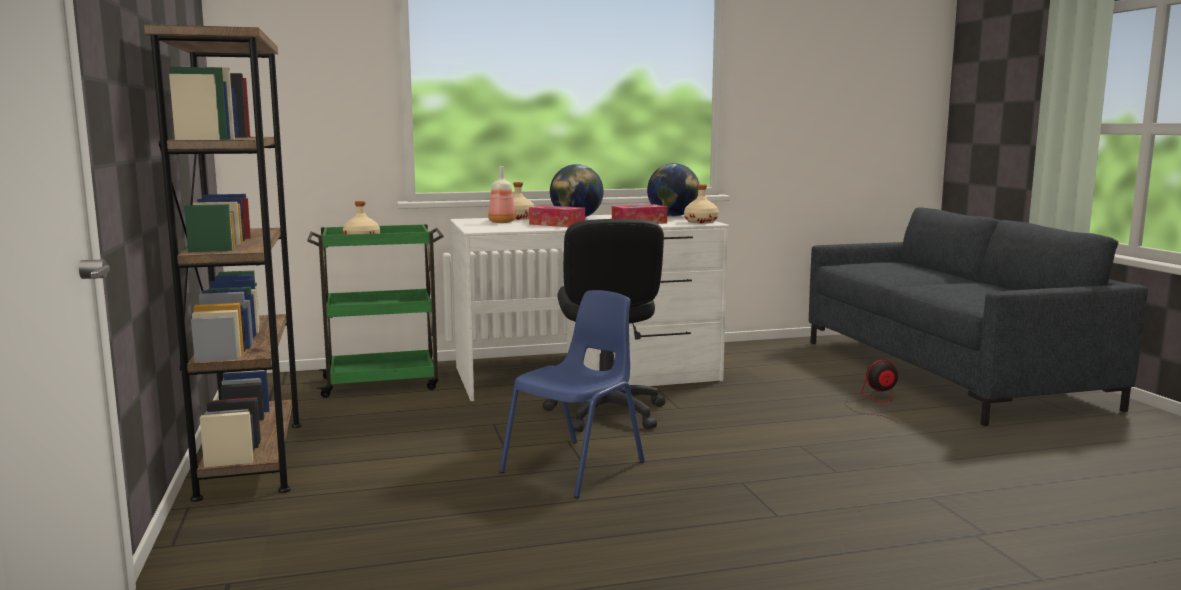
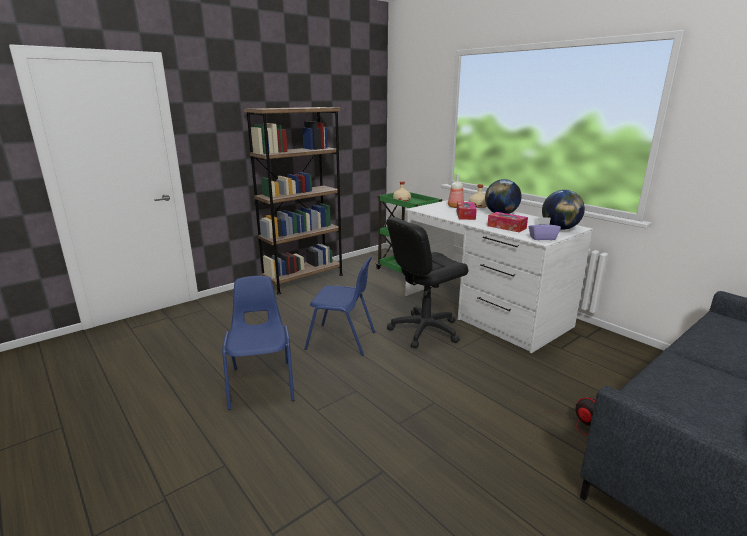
camera: 65 degrees right, 10 degrees up
(665, 548) = (262, 383): none -> blue chair
(701, 222) = (542, 238): beige bottle -> purple tissue box

